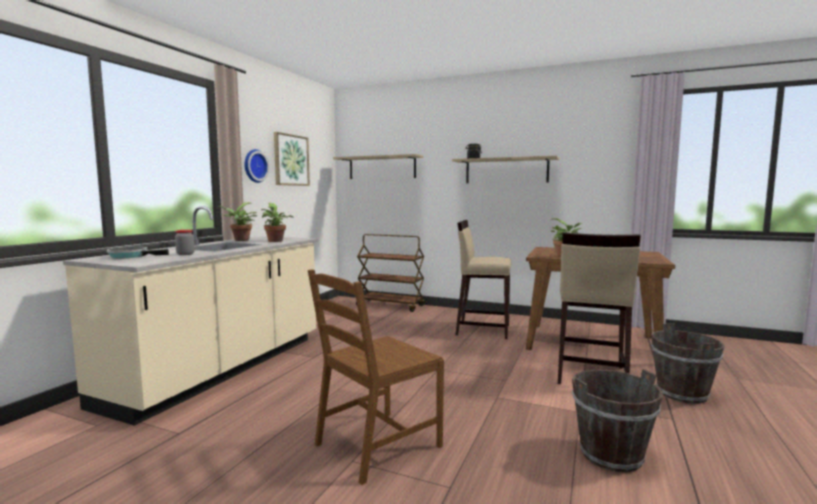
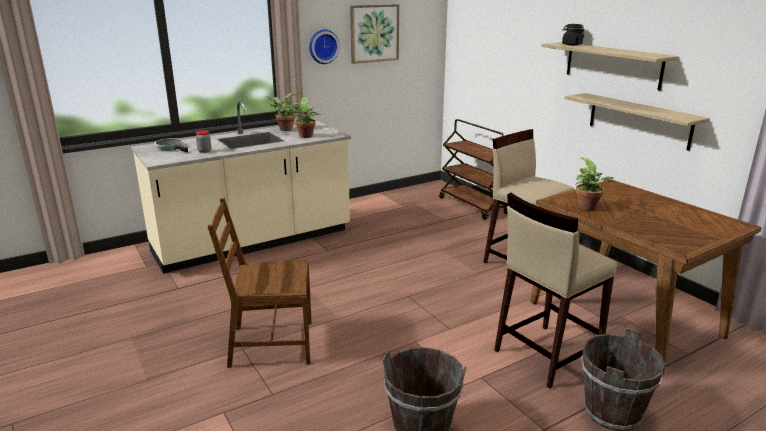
camera: 35 degrees right, 15 degrees up
(382, 167) = (486, 39): shelf -> shelf (639, 120)

